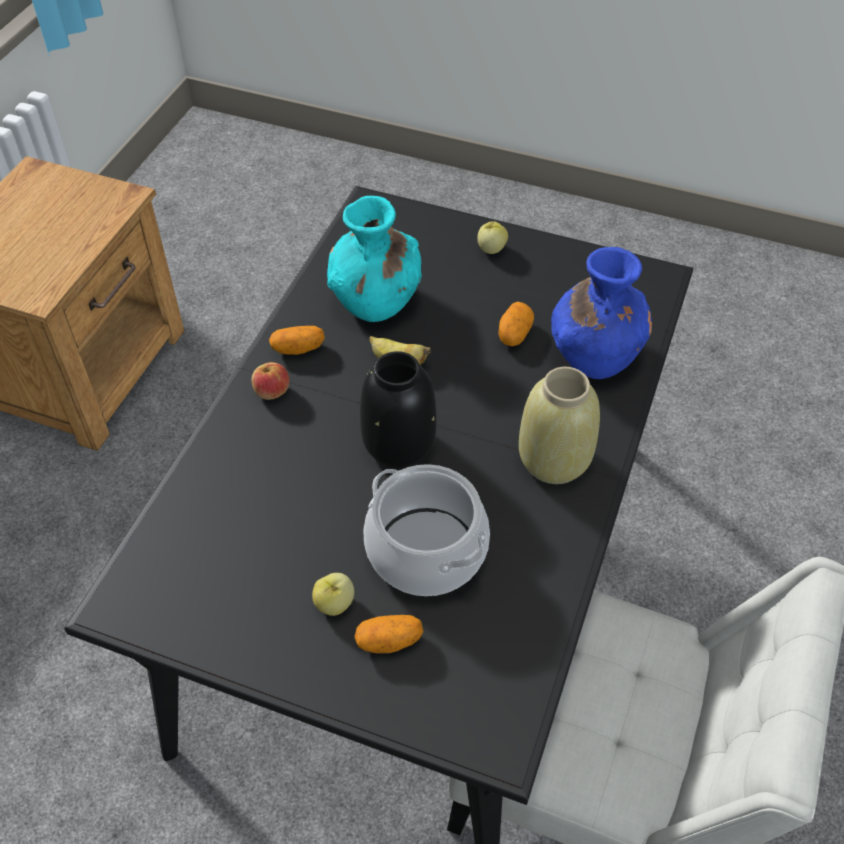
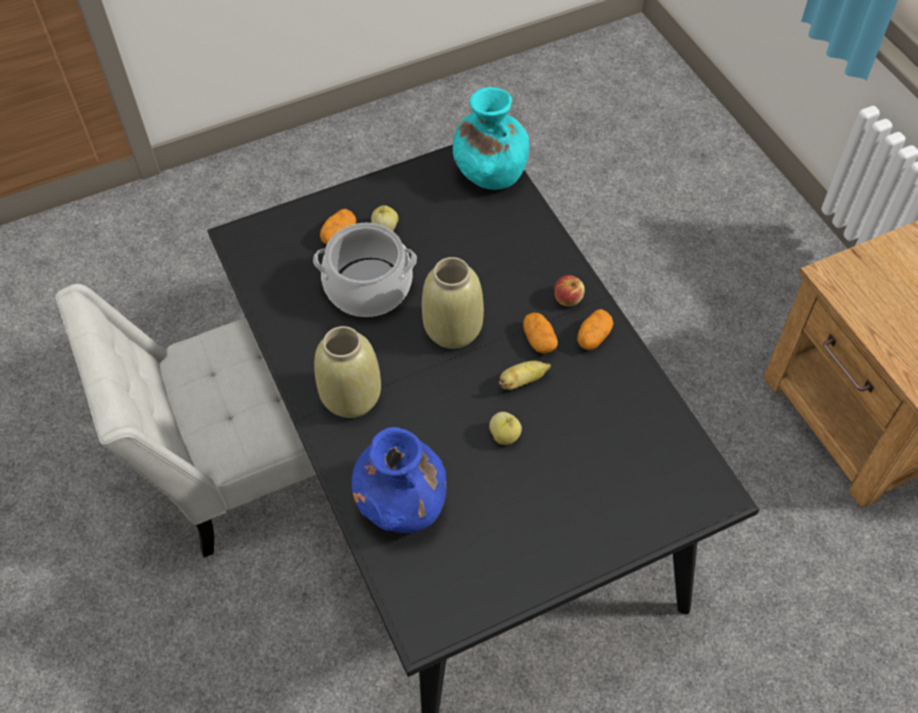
camera: 135 degrees right, 5 degrees up
(375, 301) = (596, 413): turquoise vase -> turquoise vase (489, 171)
(399, 446) = (452, 329): black vase -> beige vase
(491, 249) = (578, 536): apple -> apple (505, 435)
(514, 334) = (474, 470): potato -> potato (539, 340)

